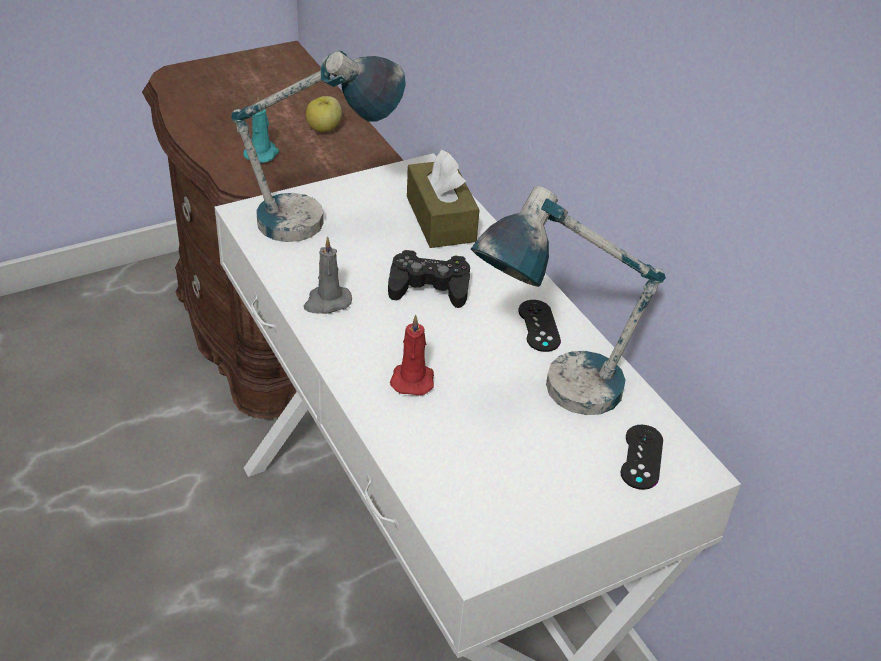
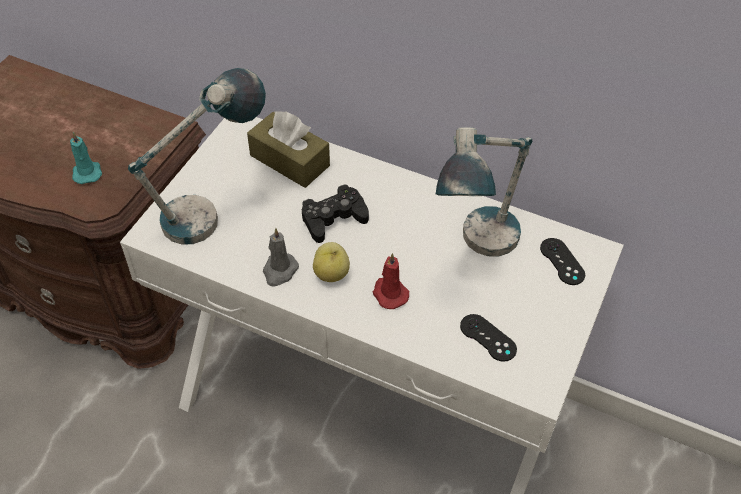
camera: 35 degrees left, 10 degrees up
(324, 129) = (113, 125): apple -> apple (332, 273)
(539, 326) = (426, 206): black game controller -> black game controller (488, 338)

